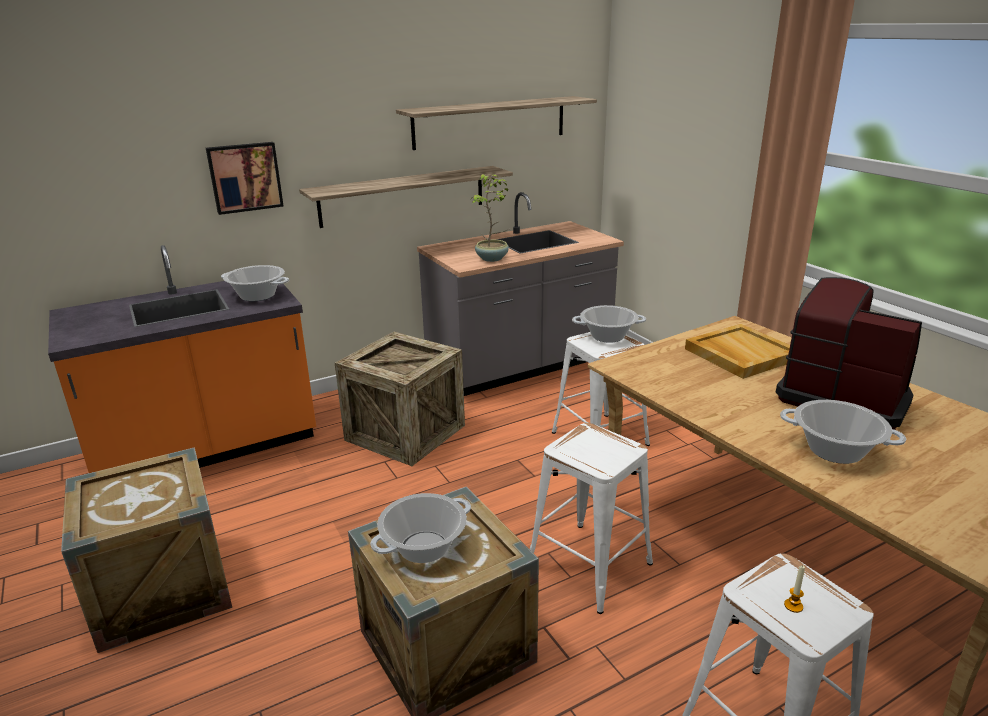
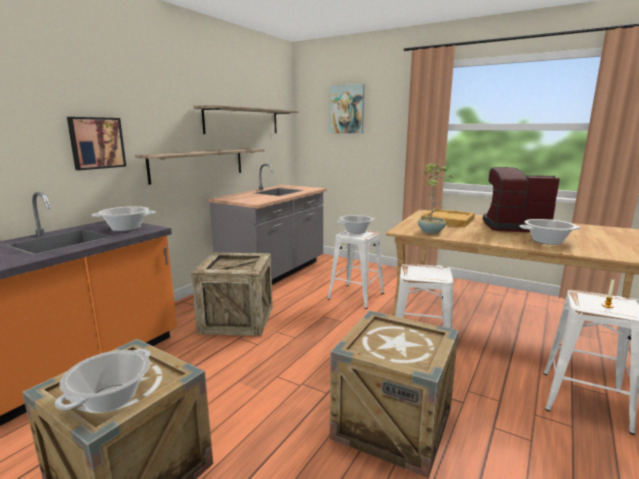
camera: 30 degrees left, 10 degrees down
(424, 547) = (388, 345): cooking pot -> cooking pot (111, 398)
(492, 259) = (268, 199): potted plant -> potted plant (431, 231)
(680, 100) = (347, 109): none -> picture

